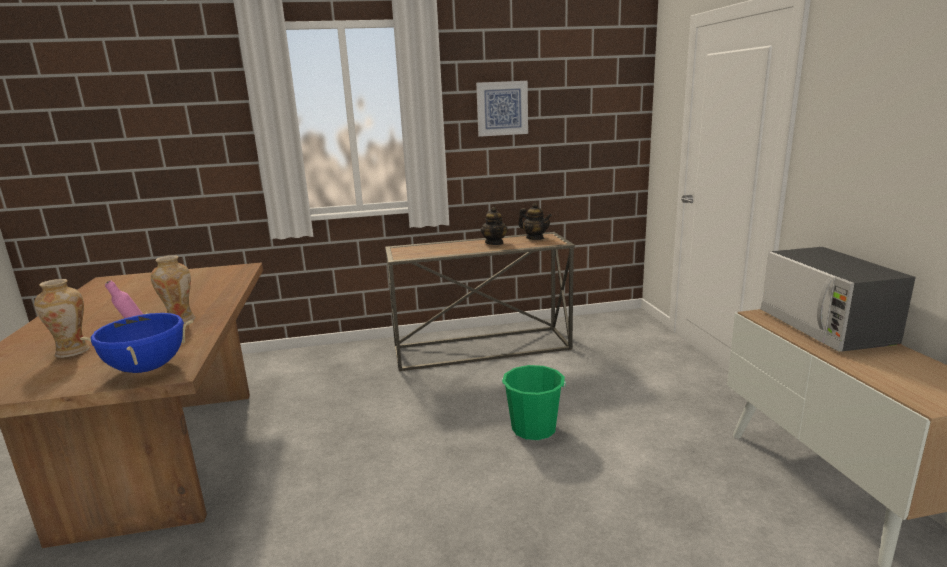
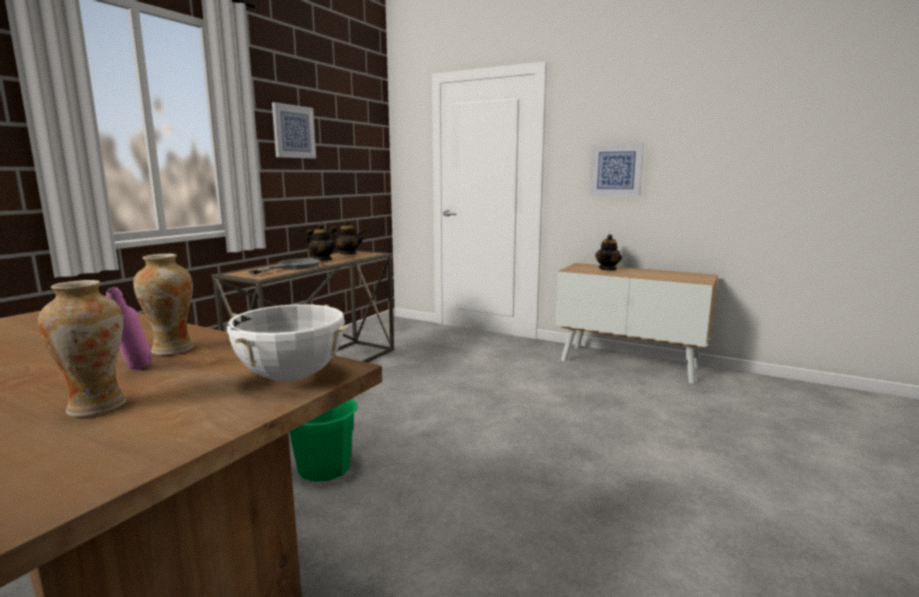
camera: 50 degrees left, 5 degrees down
(147, 368) = (291, 377): blue cooking pot -> white cooking pot
(451, 249) = (293, 267): none -> grey frying pan
(534, 428) = (458, 398): green bucket -> green bucket (324, 468)
(825, 328) = (608, 269): microwave -> teapot
(883, 167) = (616, 170): none -> picture

